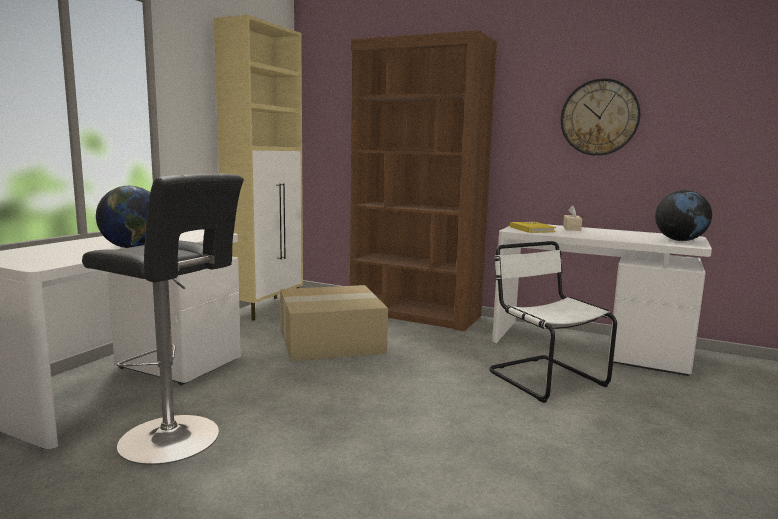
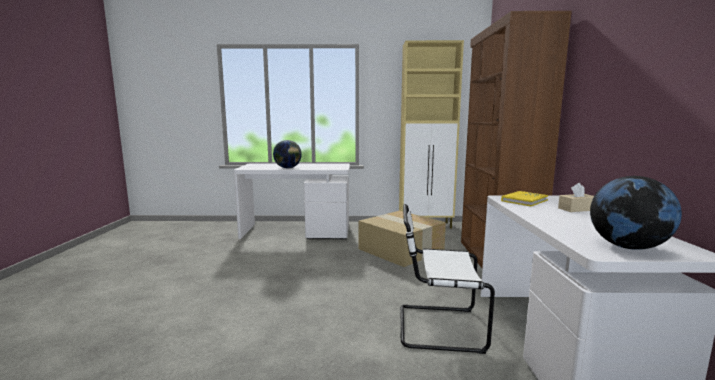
camera: 65 degrees right, 0 degrees up
(175, 440) = (257, 252): black stool -> none
(543, 377) = (436, 327): white chair -> white chair turned 120 degrees counterclockwise
(599, 117) = (641, 77): wall clock -> none

